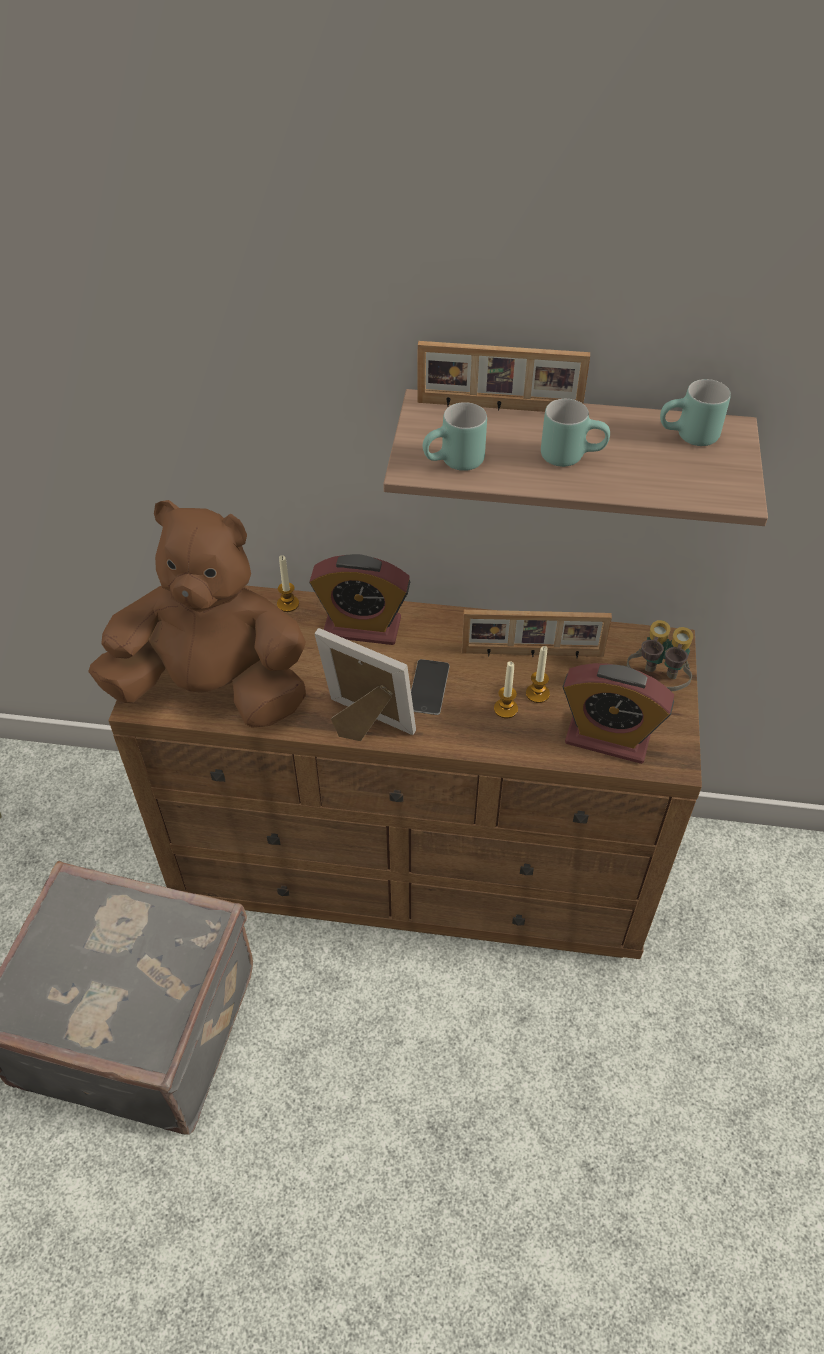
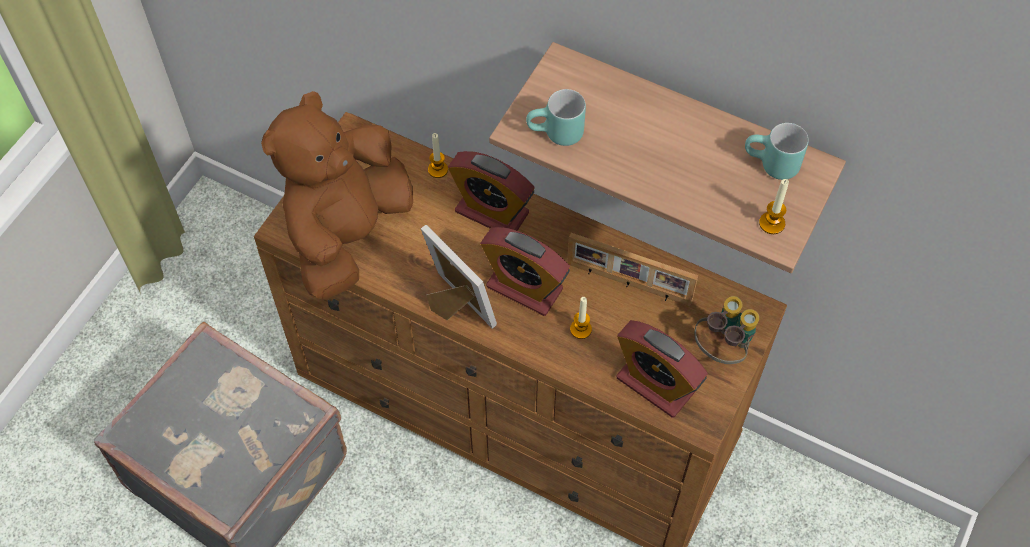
camera: 20 degrees right, 10 degrees up
(214, 689) = (347, 234): brown plush toy -> brown plush toy turned 90 degrees counterclockwise
(428, 687) = (524, 288): phone -> alarm clock
(499, 408) = (622, 86): picture frame -> none
(537, 694) = (614, 324): candle -> candle (772, 223)
(571, 455) = (659, 155): turquoise mug -> none

